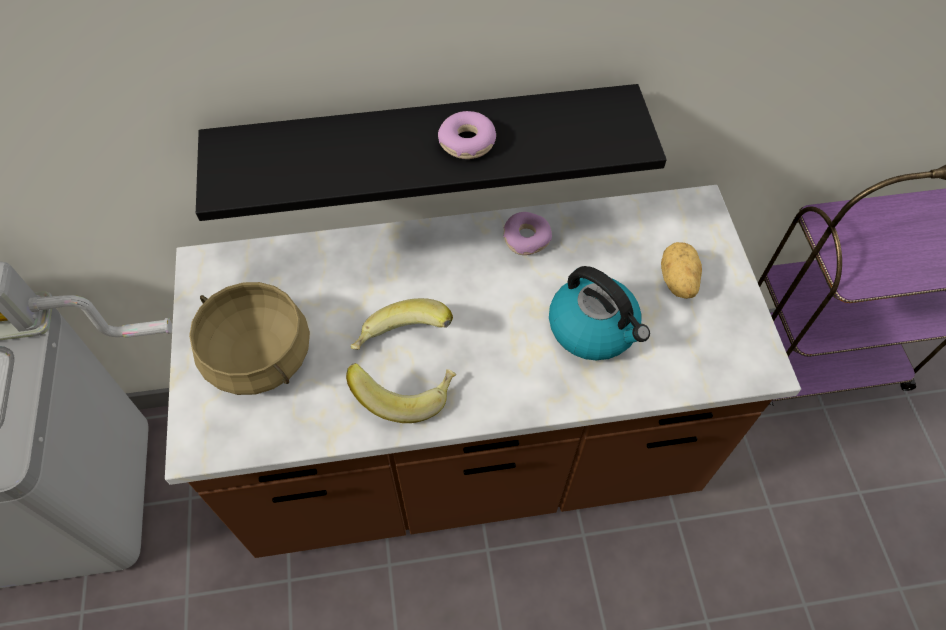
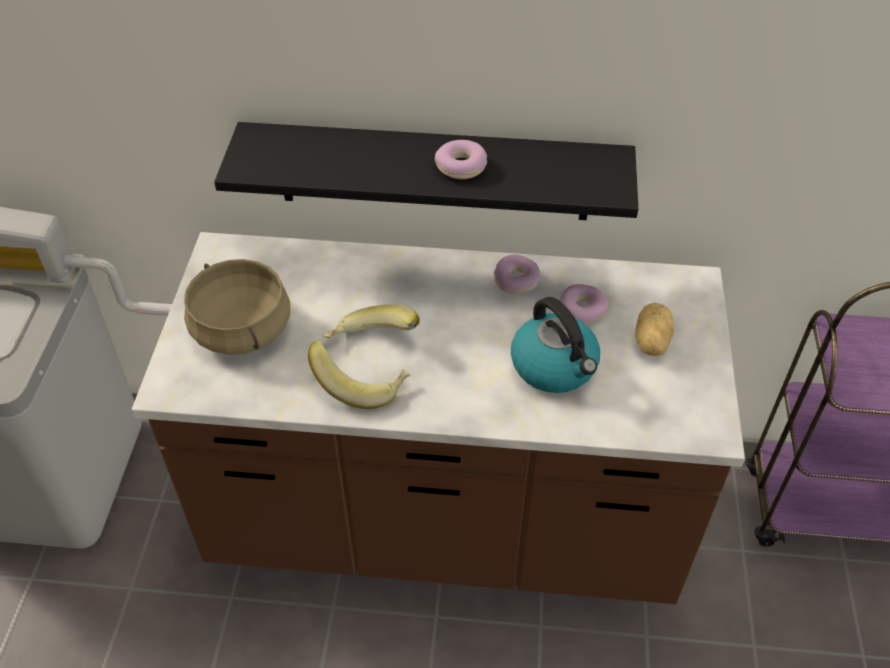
camera: 15 degrees right, 10 degrees down
(600, 259) = (582, 309): none -> donut

